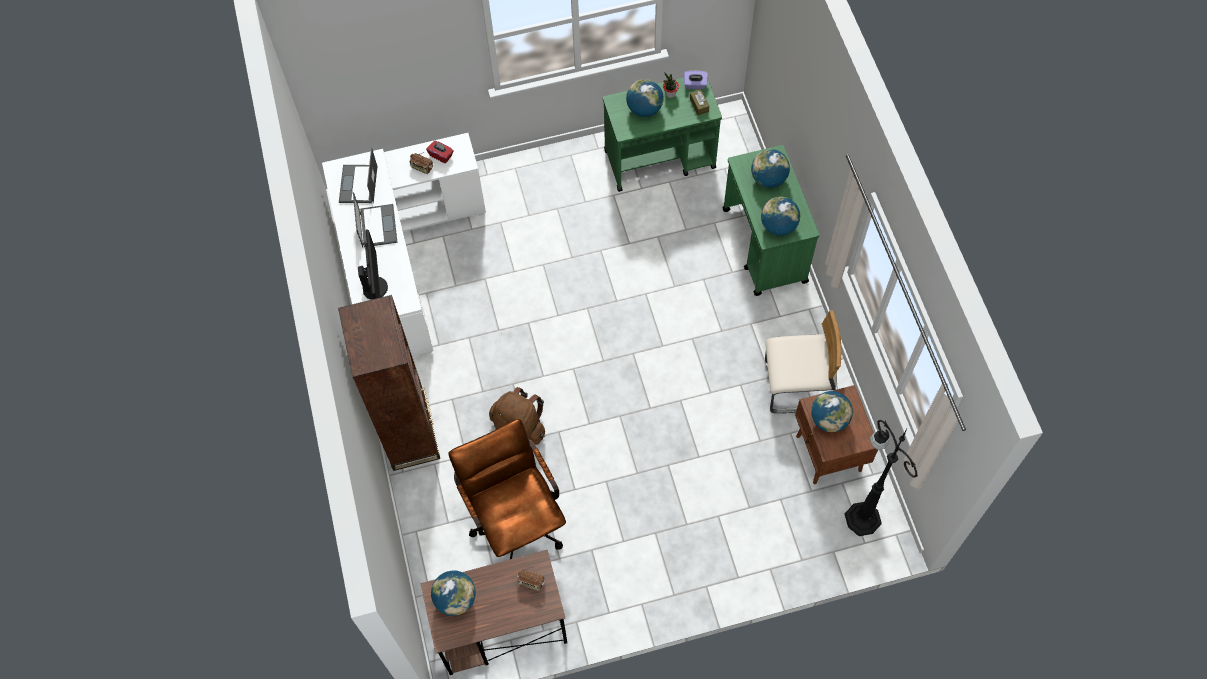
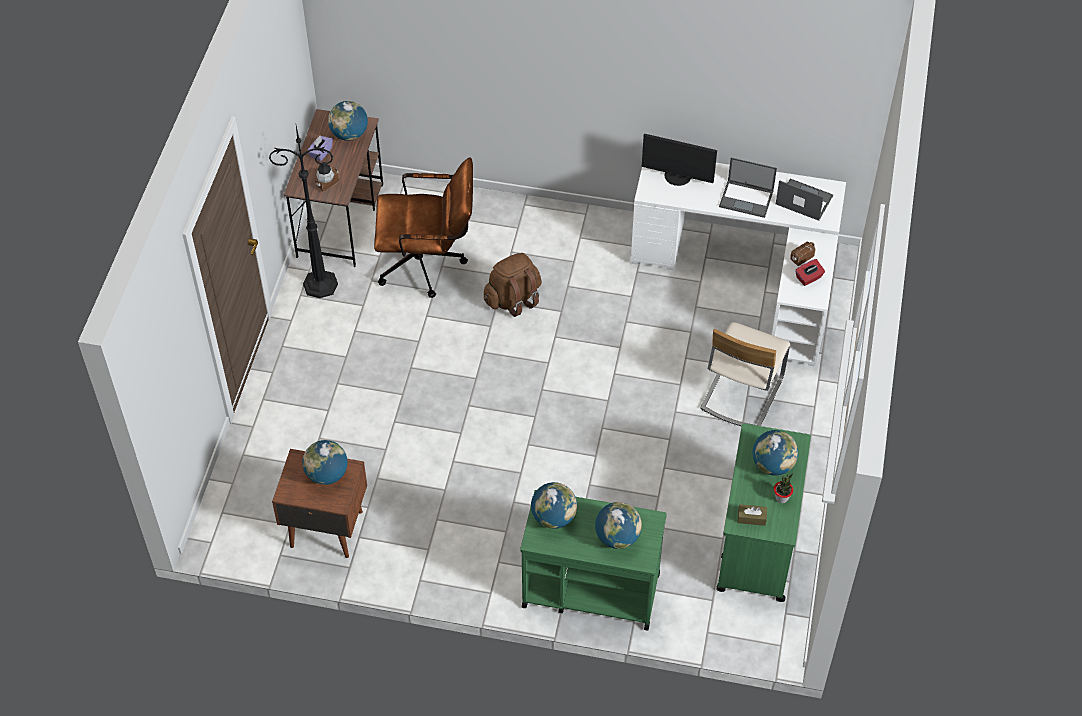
camera: 115 degrees right, 10 degrees down
(410, 433) = (558, 221): brown bookcase -> none
(695, 85) = (782, 527): purple tissue box -> purple tissue box (320, 153)
(800, 386) = (410, 540): beige chair -> beige chair (741, 393)
(861, 517) = (247, 523): black floor lamp -> black floor lamp (322, 284)

